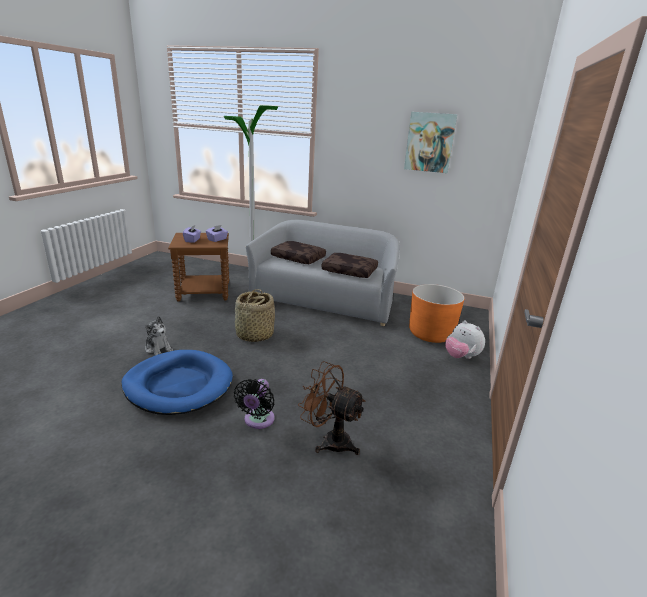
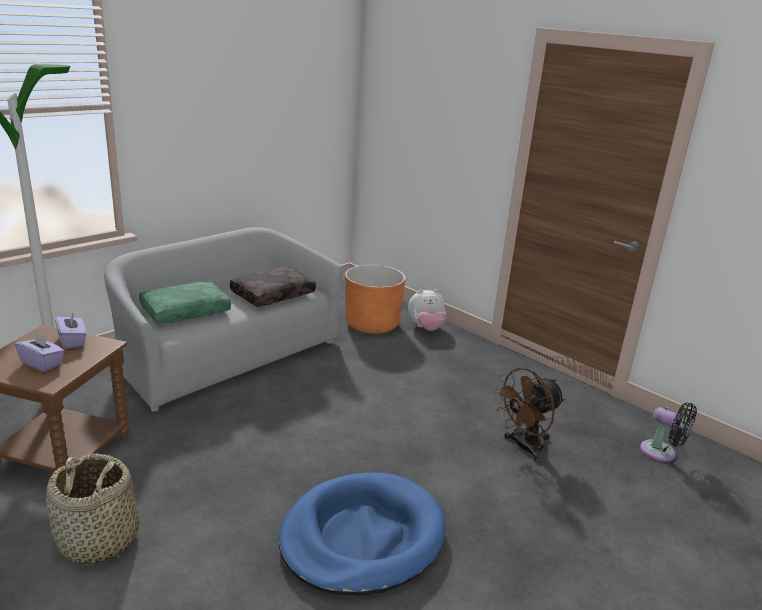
camera: 65 degrees left, 0 degrees up
(158, 349) = (237, 543): plush toy -> none
(254, 335) = (273, 438): basket -> basket (98, 541)
(258, 421) = (473, 485): black fan -> black fan (661, 453)
(299, 258) = (185, 310): brown pillow -> green pillow
(429, 142) = (272, 95): picture -> none

